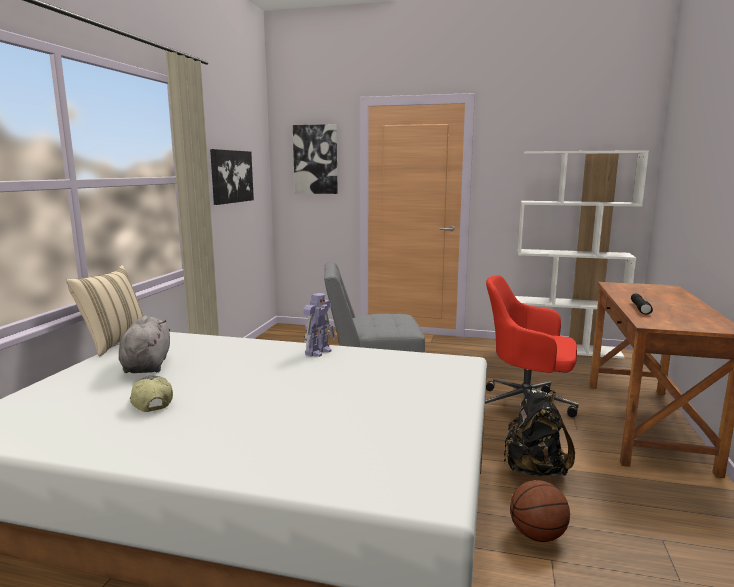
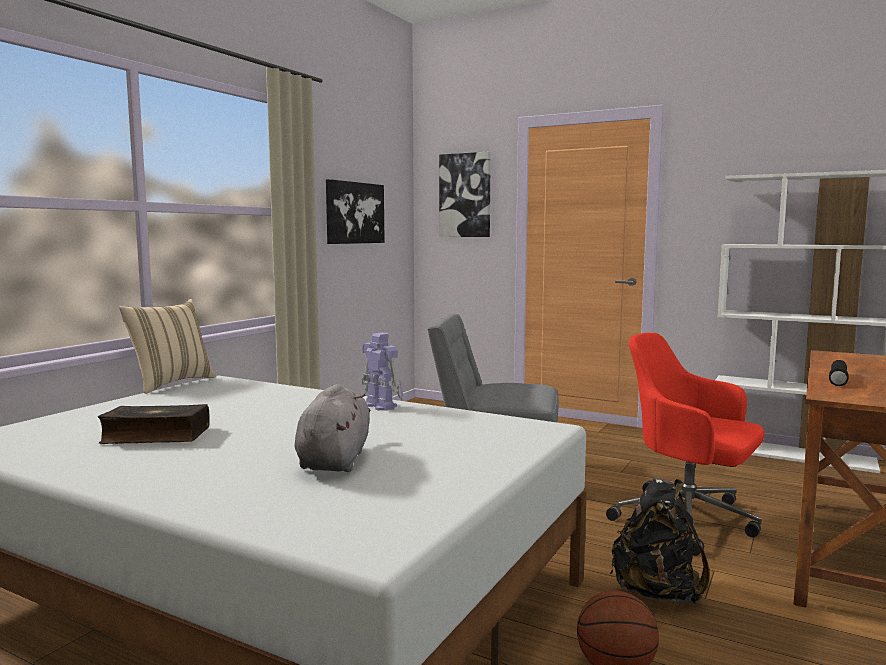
camera: 15 degrees right, 5 degrees down
(147, 365) = (184, 404): grey plush toy -> grey plush toy (334, 460)
(150, 403) = (155, 436): cap -> book
(318, 351) = (380, 406): toy robot -> toy robot turned 90 degrees counterclockwise

